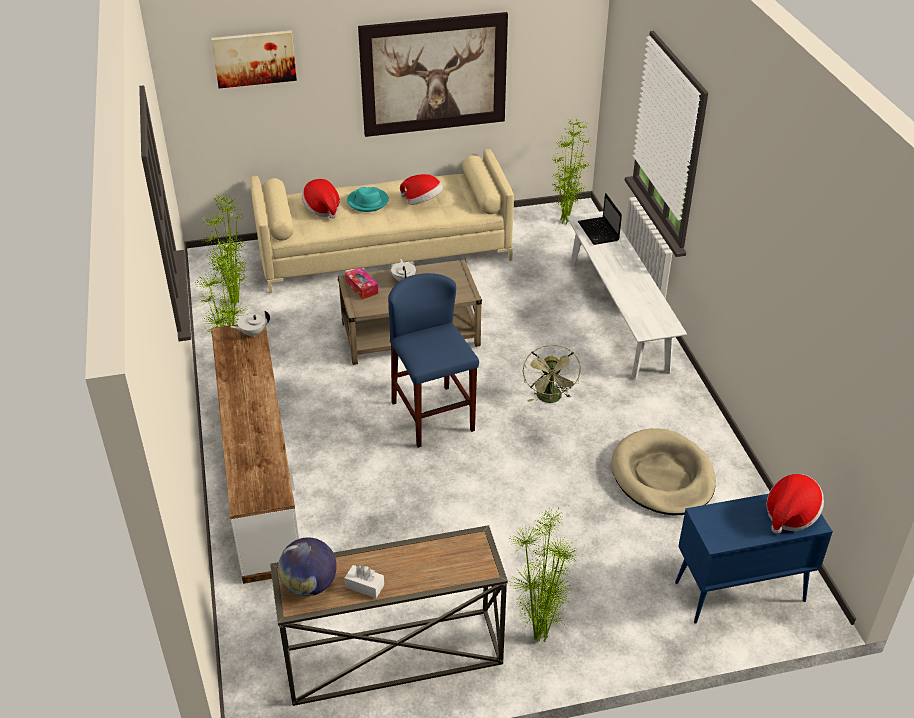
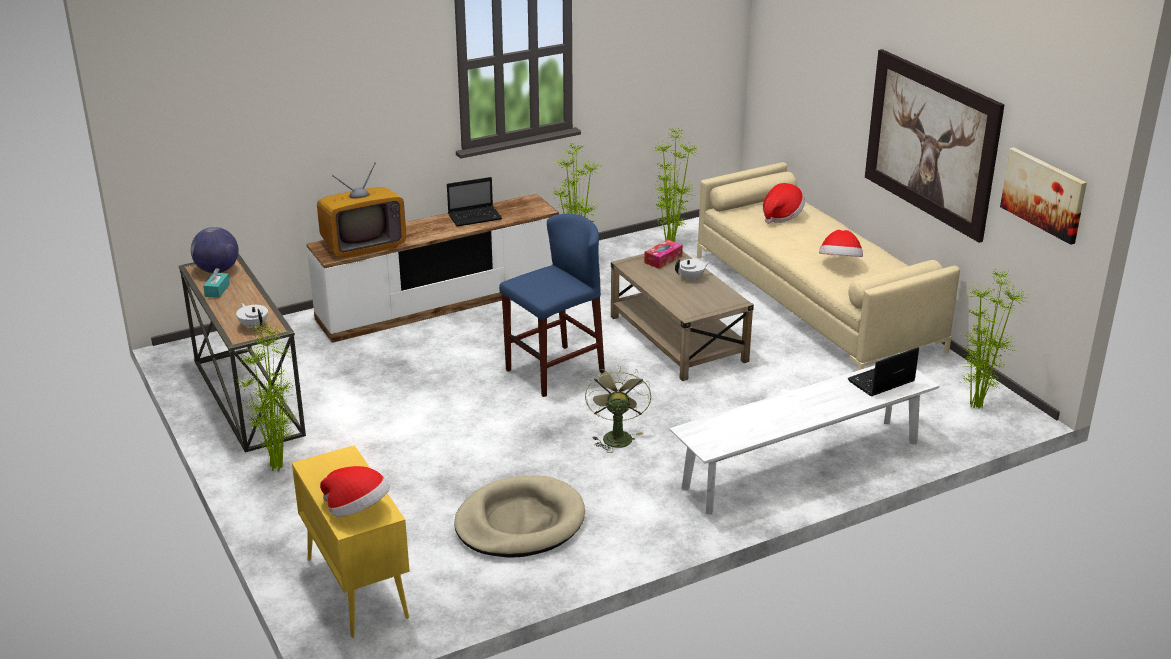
camera: 75 degrees right, 10 degrees down
(242, 376) = (476, 217): none -> laptop
(252, 333) = (537, 210): white teapot -> white teapot (254, 326)
(254, 58) = (809, 41): picture -> picture (1044, 194)
(261, 468) = (363, 244): none -> television
(364, 586) = (217, 290): white tissue box -> turquoise tissue box
(367, 202) = (814, 235): turquoise hat -> none
(550, 399) = (616, 436): green fan -> green fan turned 105 degrees clockwise
(738, 592) = (356, 587): blue cabinet -> yellow cabinet

